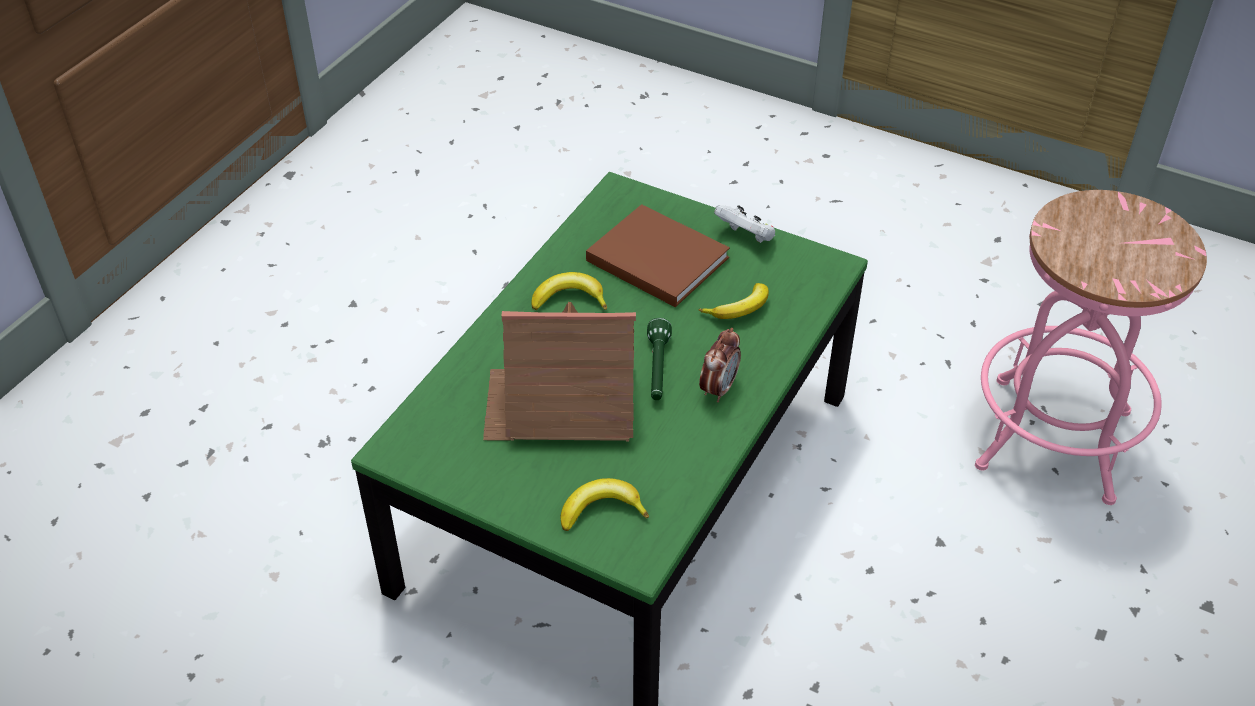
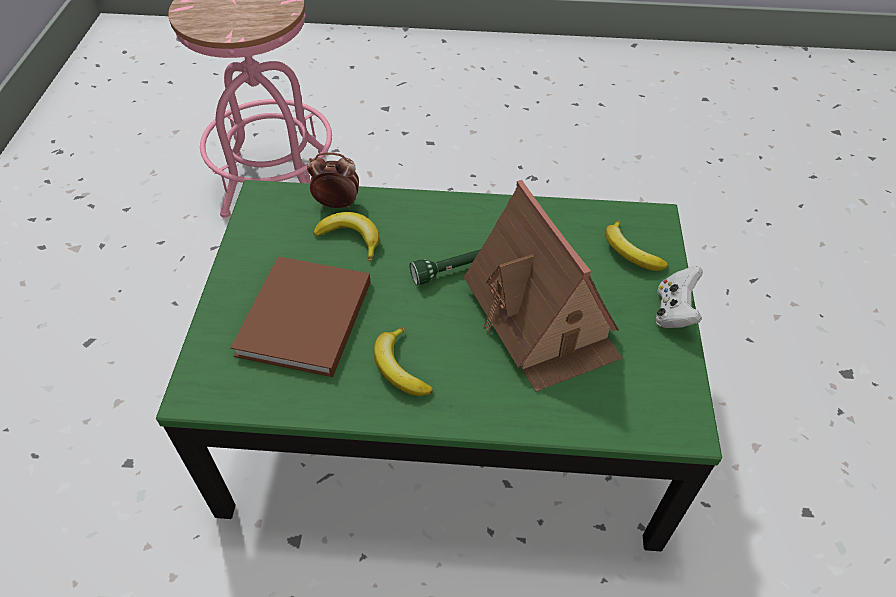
camera: 115 degrees left, 5 degrees up
(718, 388) = (456, 225): alarm clock -> alarm clock (337, 204)
(746, 237) = (243, 262): white game controller -> white game controller (674, 311)

